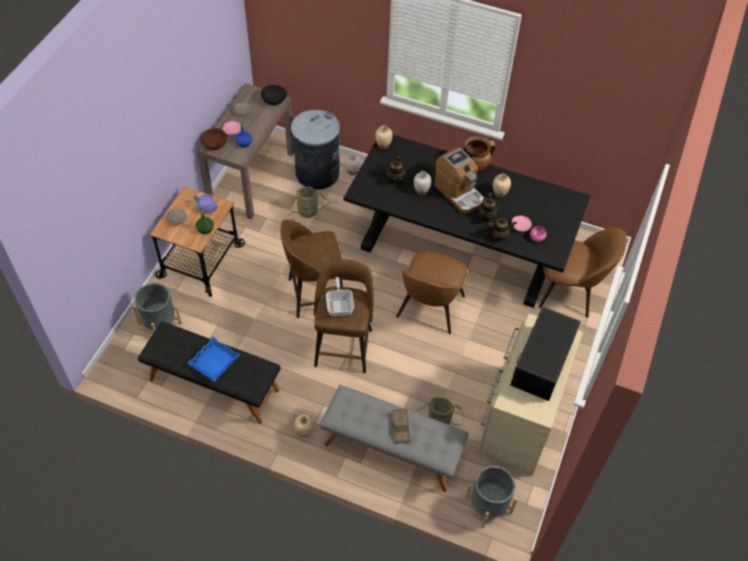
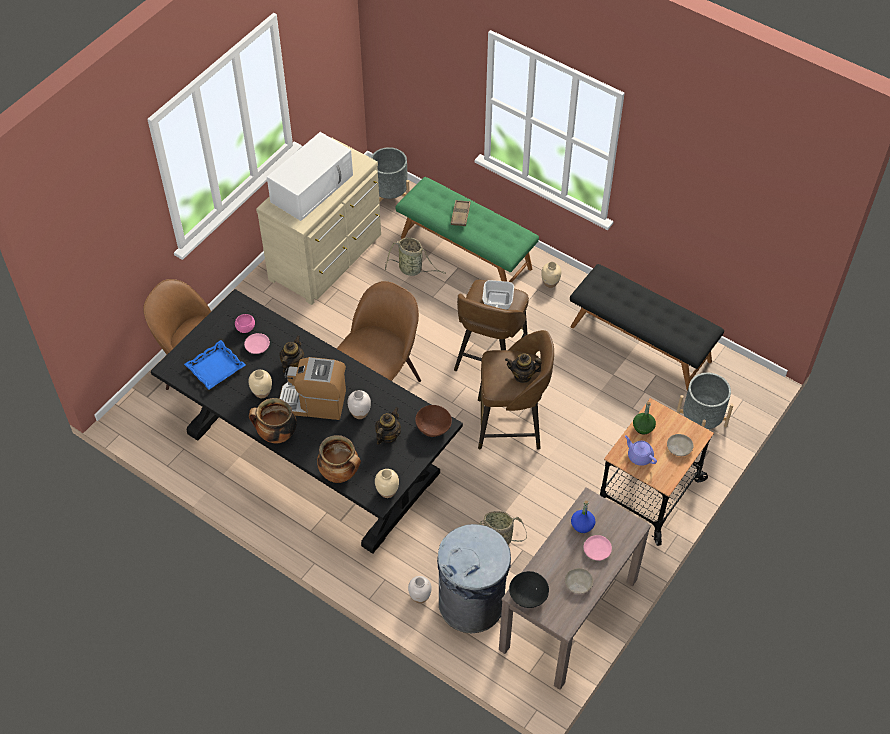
camera: 165 degrees left, 0 degrees up
(214, 145) = (624, 529): brown bowl -> brown bowl (433, 427)
(214, 361) = (640, 304): blue tray -> blue tray (215, 367)
(391, 450) = (466, 252): grey bench -> green bench
(419, 151) = (340, 473): none -> cooking pot
(458, 193) = (313, 402): coffee machine -> coffee machine turned 60 degrees counterclockwise
(498, 236) = (290, 338): teapot -> teapot (523, 376)
(542, 363) = (312, 187): black microwave -> white microwave

